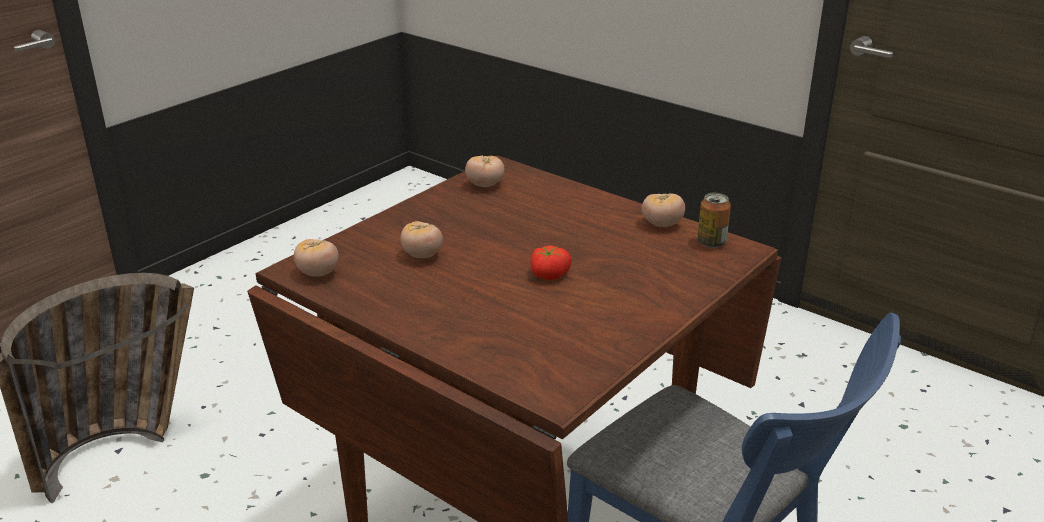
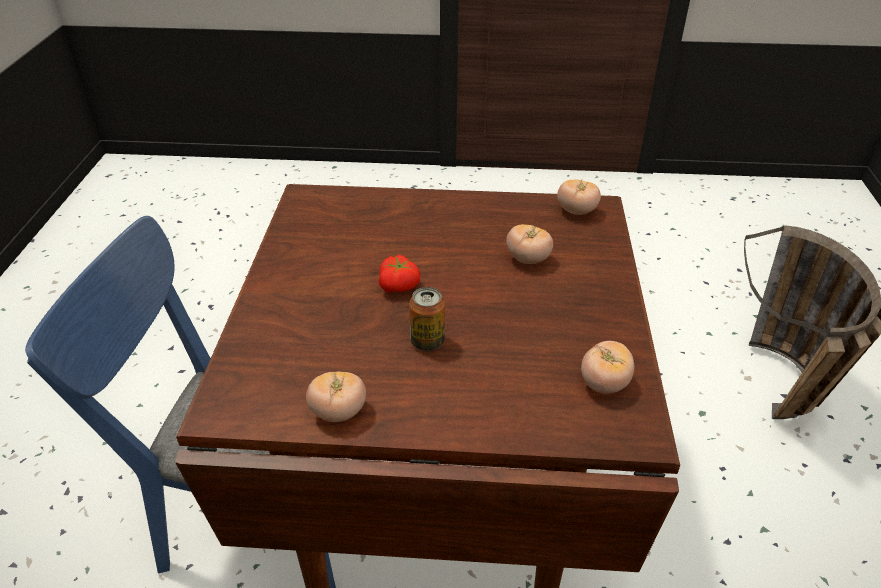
camera: 145 degrees right, 10 degrees up
(711, 243) = (262, 406): can -> can (427, 341)

